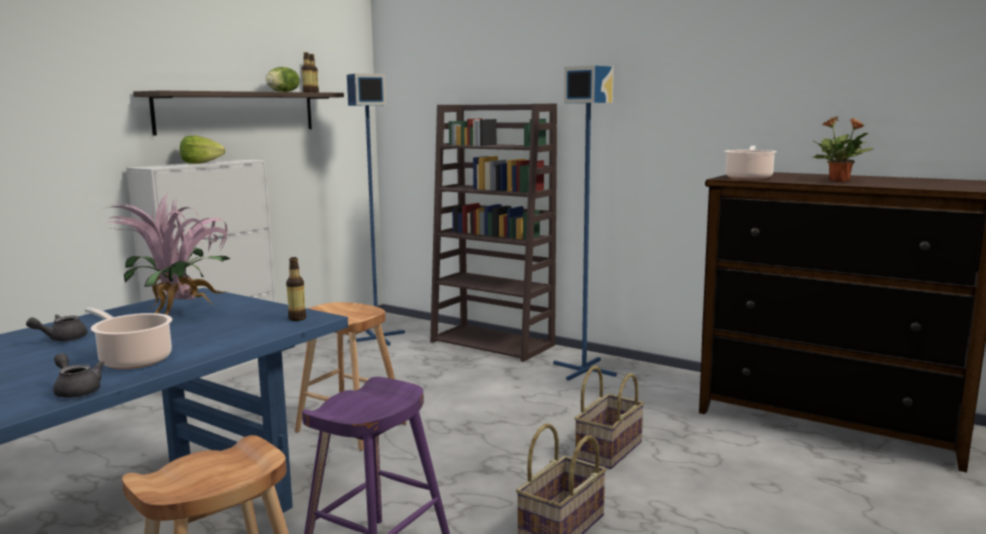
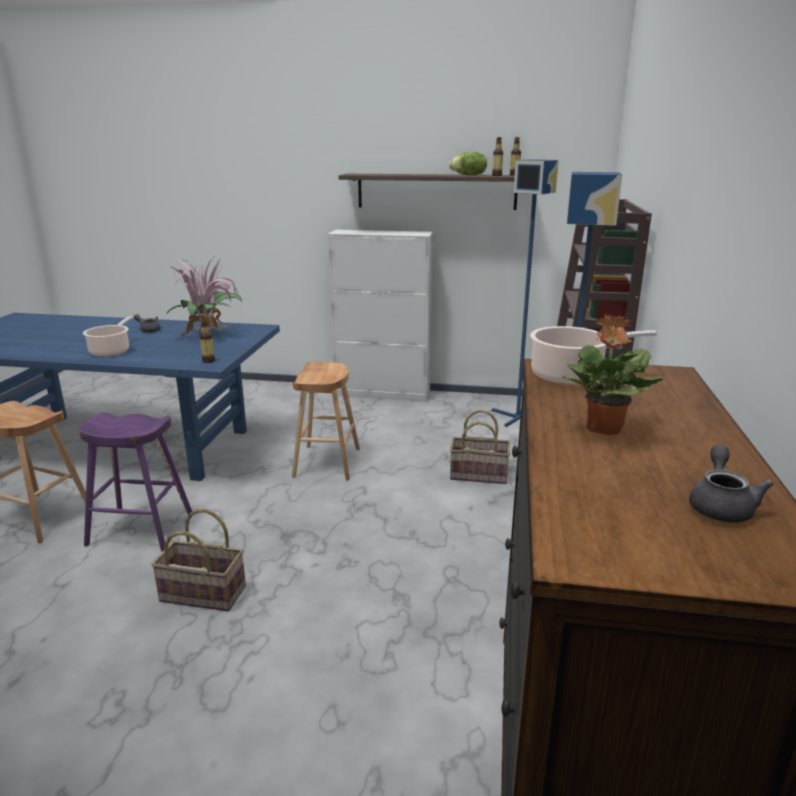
camera: 65 degrees right, 10 degrees up
(76, 390) = (59, 355): grey teapot -> grey teapot (720, 505)
(200, 163) = (382, 232): lettuce -> none
(608, 450) = (360, 590): basket -> basket (479, 474)

